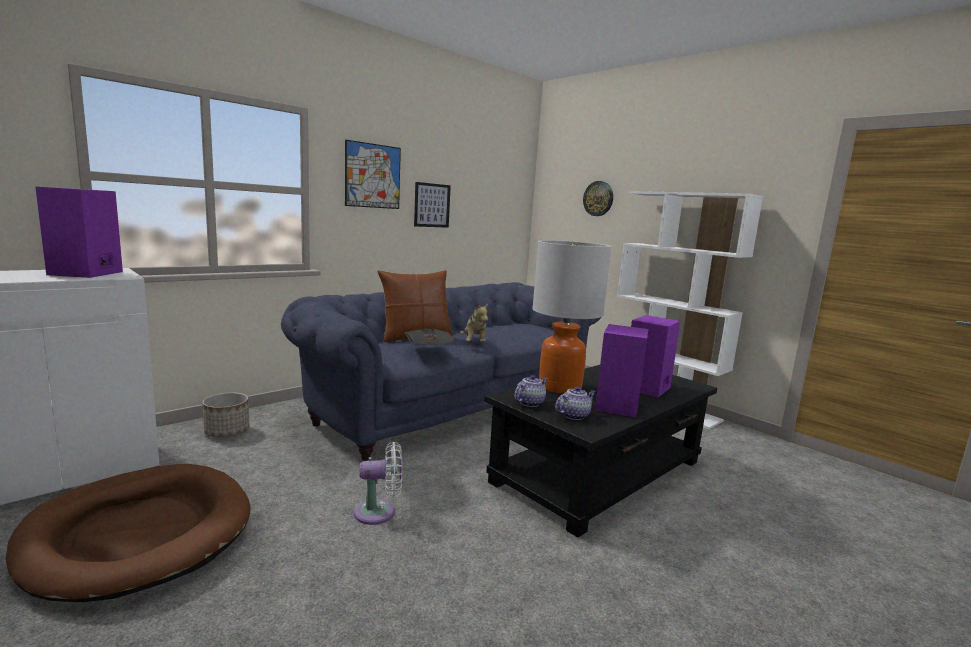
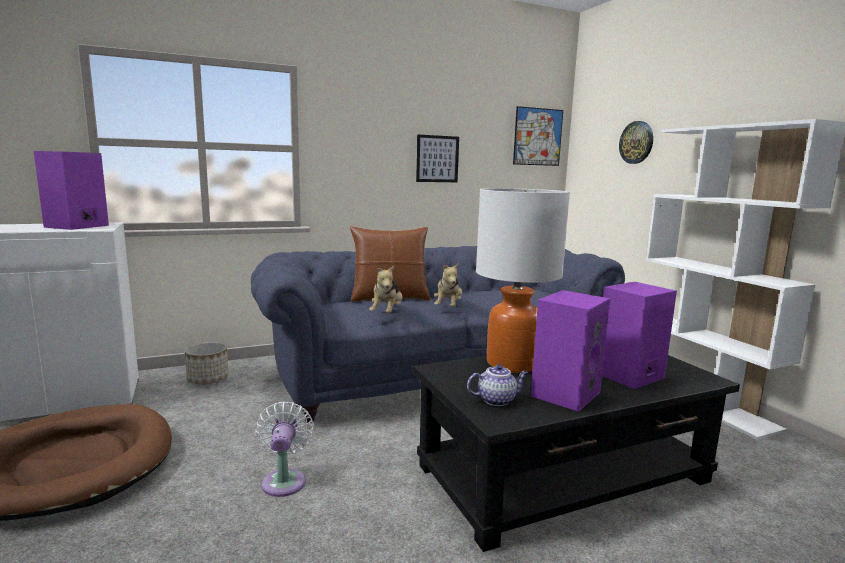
camera: 20 degrees right, 0 degrees up
(373, 176) = (368, 130): picture -> picture (537, 137)
(379, 512) = (284, 480): white fan -> white fan turned 105 degrees counterclockwise
(429, 351) = (387, 313): newspaper -> plush toy
(530, 403) = (456, 379): teapot -> none

